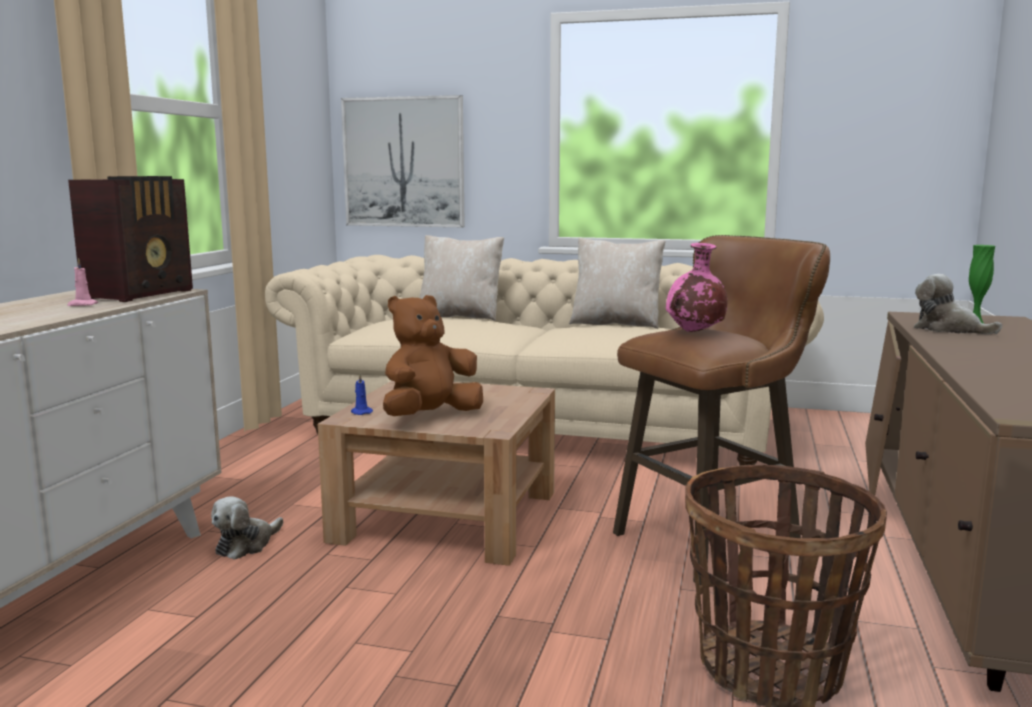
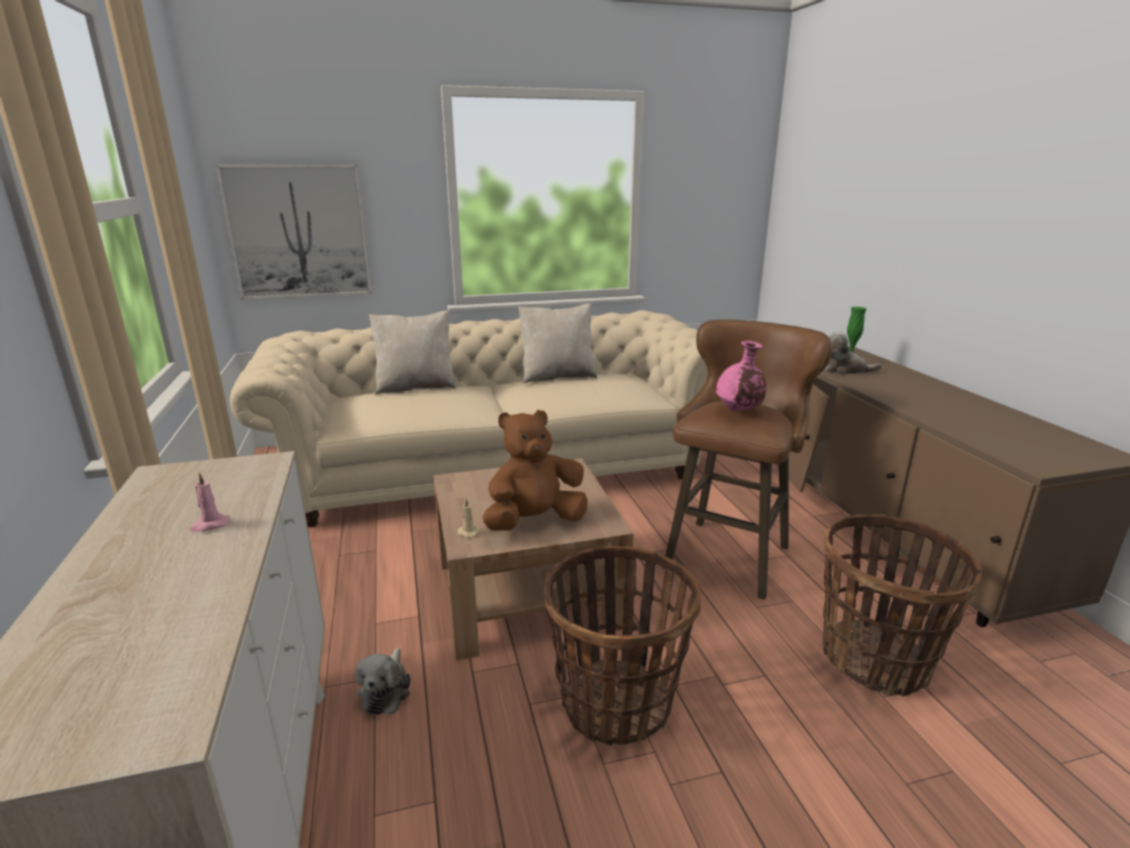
camera: 30 degrees left, 10 degrees up
(142, 294) = (238, 479): radio -> none
(361, 412) = (467, 532): blue candle -> beige candle
(423, 610) = (616, 703): none -> basket
(430, 416) = (534, 521): brown plush toy -> brown plush toy turned 45 degrees clockwise

